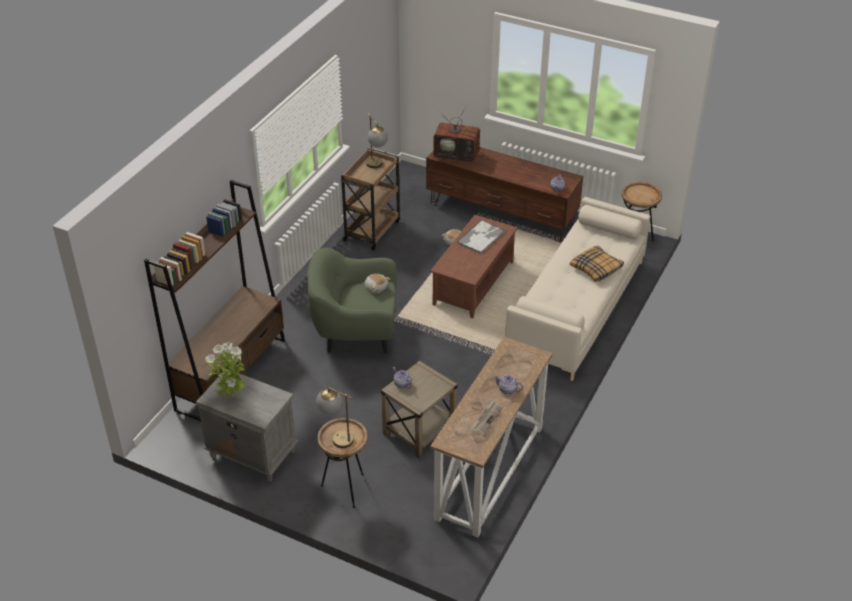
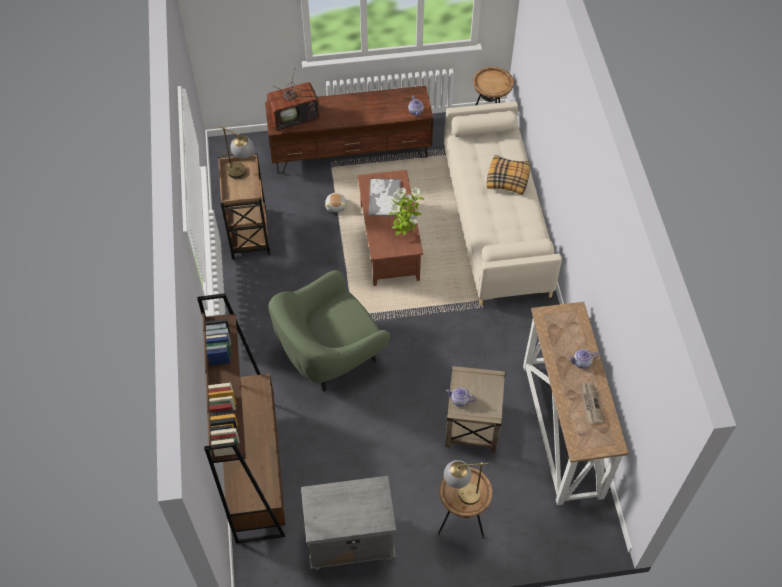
camera: 35 degrees left, 15 degrees up
(232, 398) = (337, 516): potted plant -> potted plant (404, 233)
(376, 287) = (339, 306): plush toy -> none

